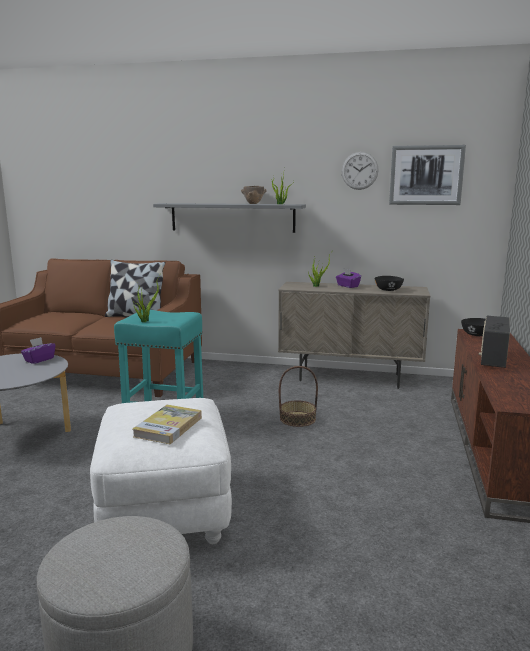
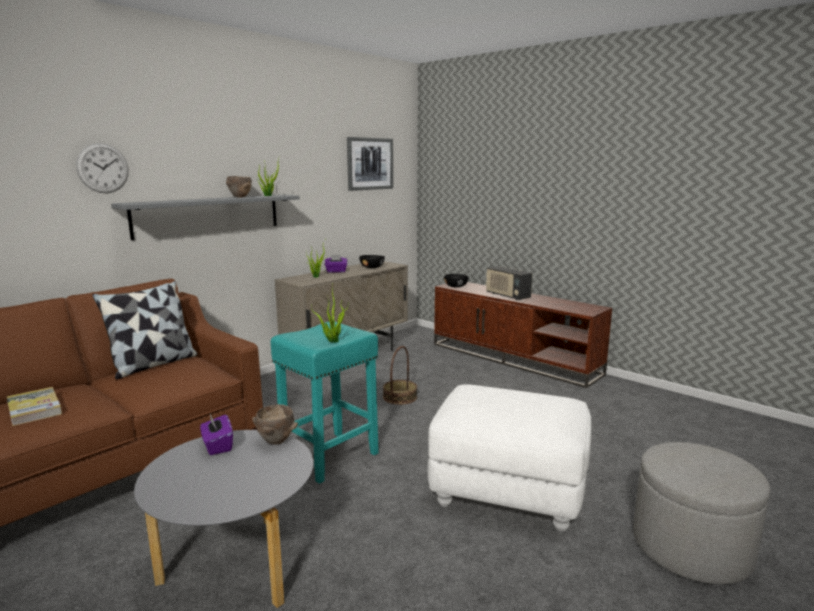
camera: 60 degrees left, 0 degrees up
(52, 370) = (276, 441): none -> brown bowl
(168, 427) = (532, 403): book -> book (34, 409)
(359, 170) = (325, 159): wall clock -> wall clock (103, 168)

